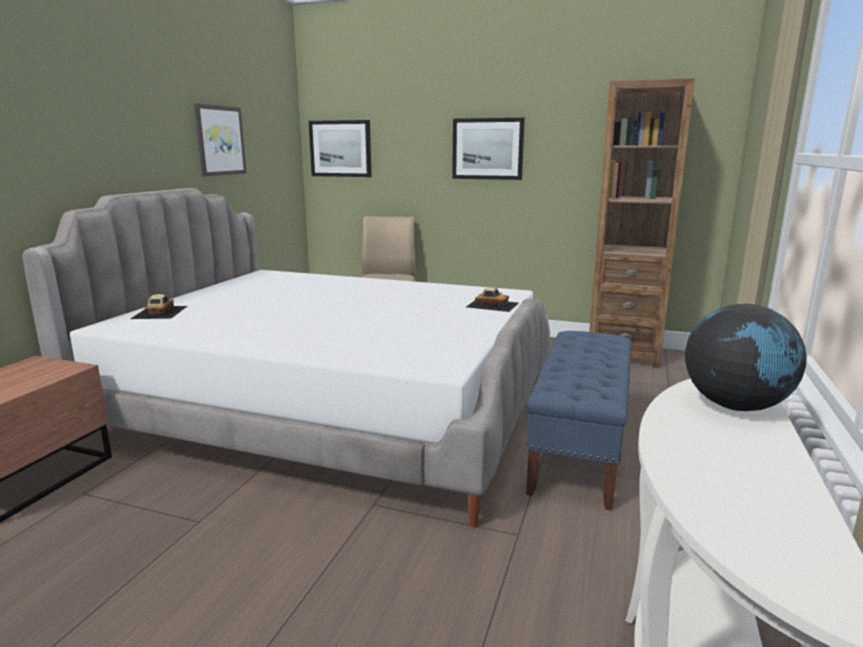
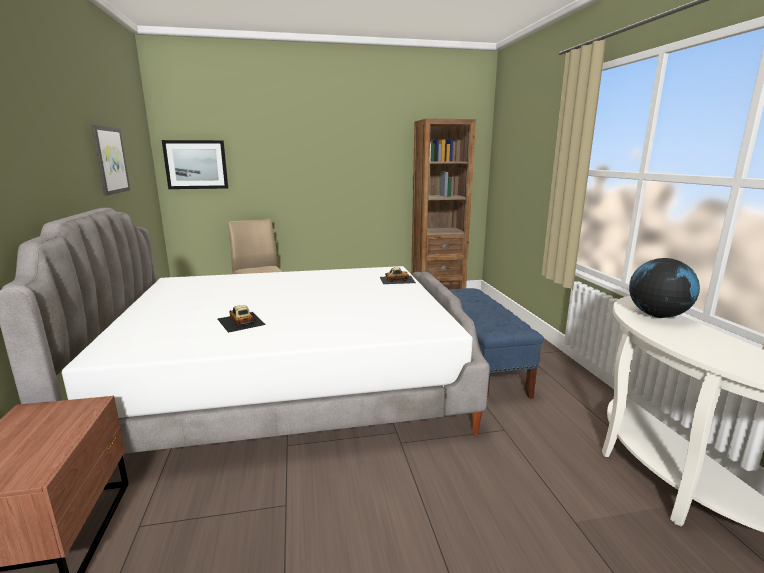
camera: 30 degrees left, 0 degrees up
(159, 312) = (132, 332): toy car -> toy car (240, 321)
(487, 149) = (327, 164): picture -> none

